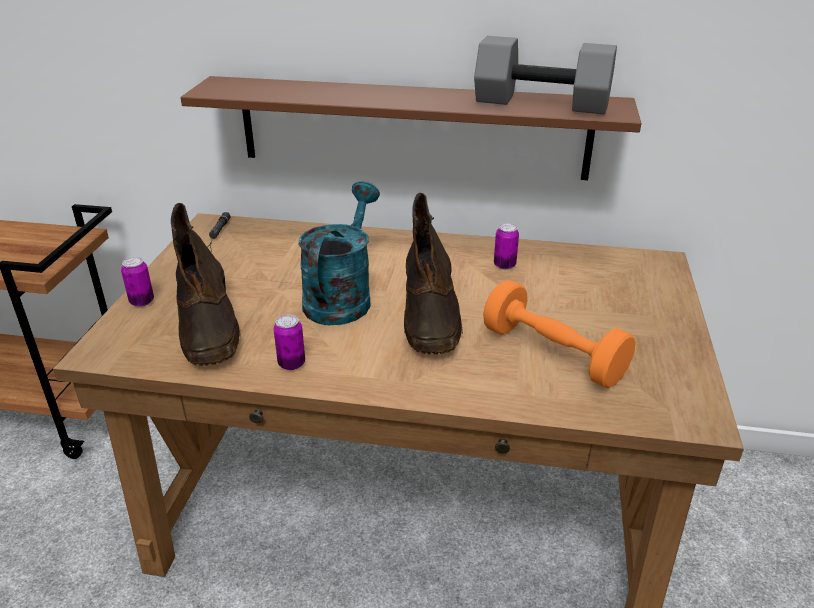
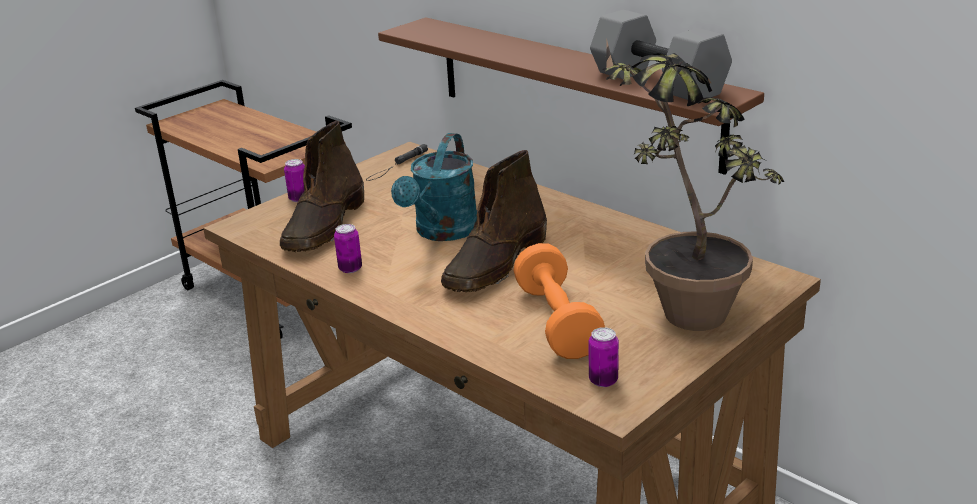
camera: 35 degrees right, 5 degrees down
(341, 296) = (442, 232): turquoise watering can -> turquoise watering can turned 150 degrees clockwise
(504, 265) = (613, 243): can -> can (603, 380)
(623, 305) = (678, 305): none -> potted plant

